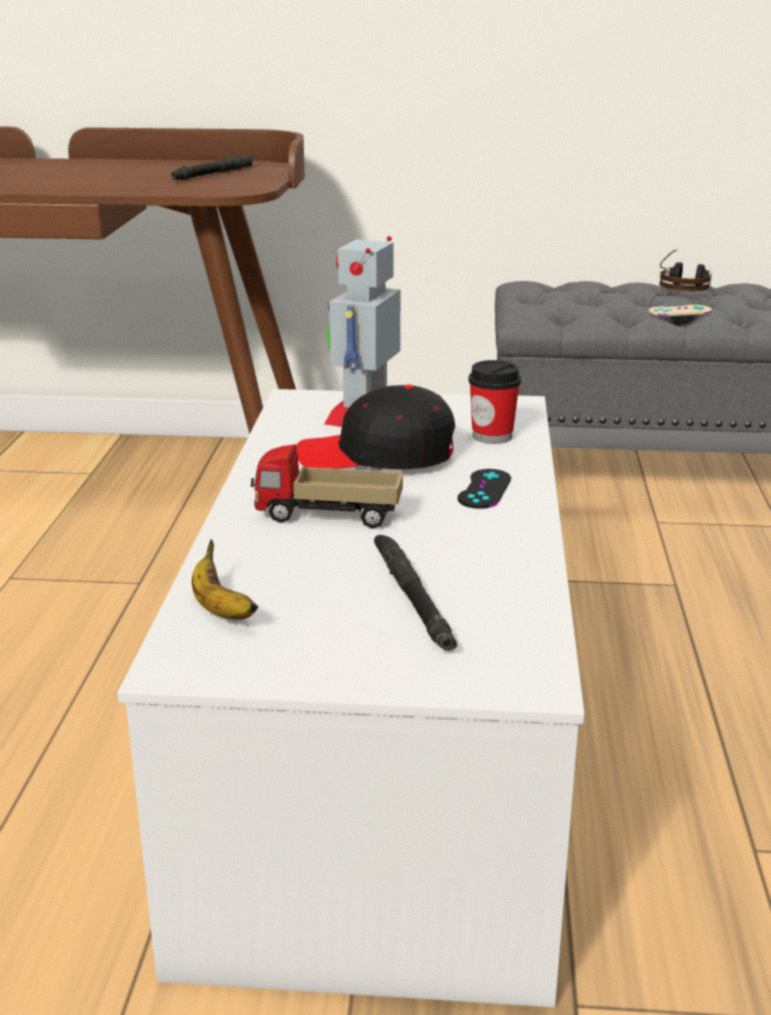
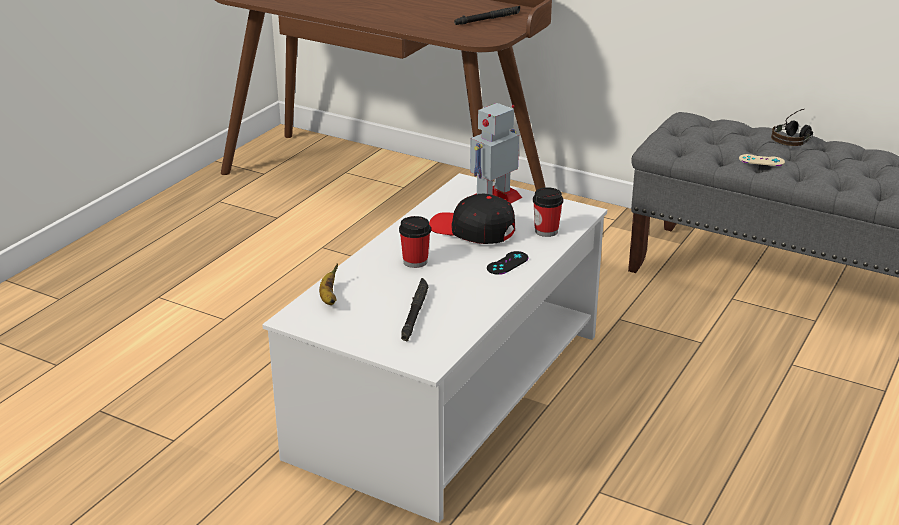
camera: 25 degrees right, 5 degrees up
(327, 517) = (415, 261): toy truck -> cup

